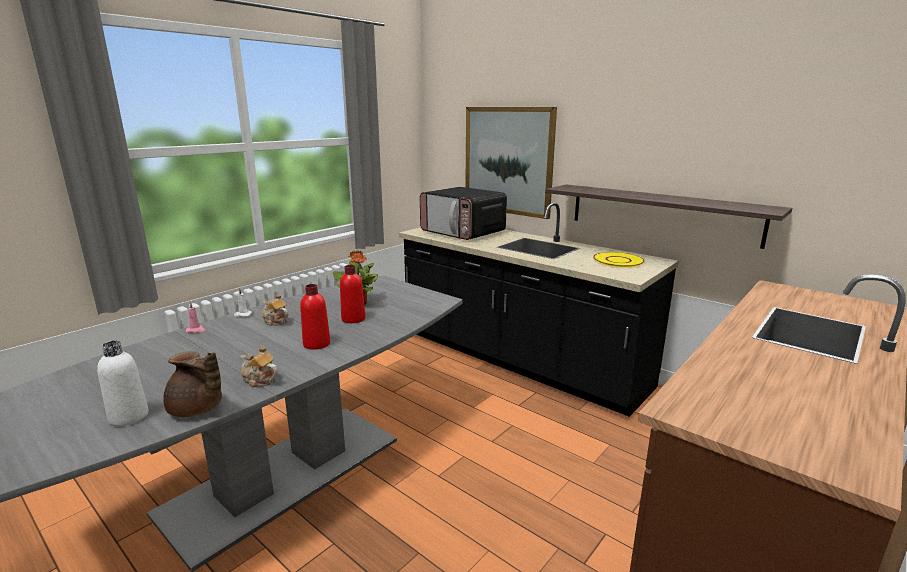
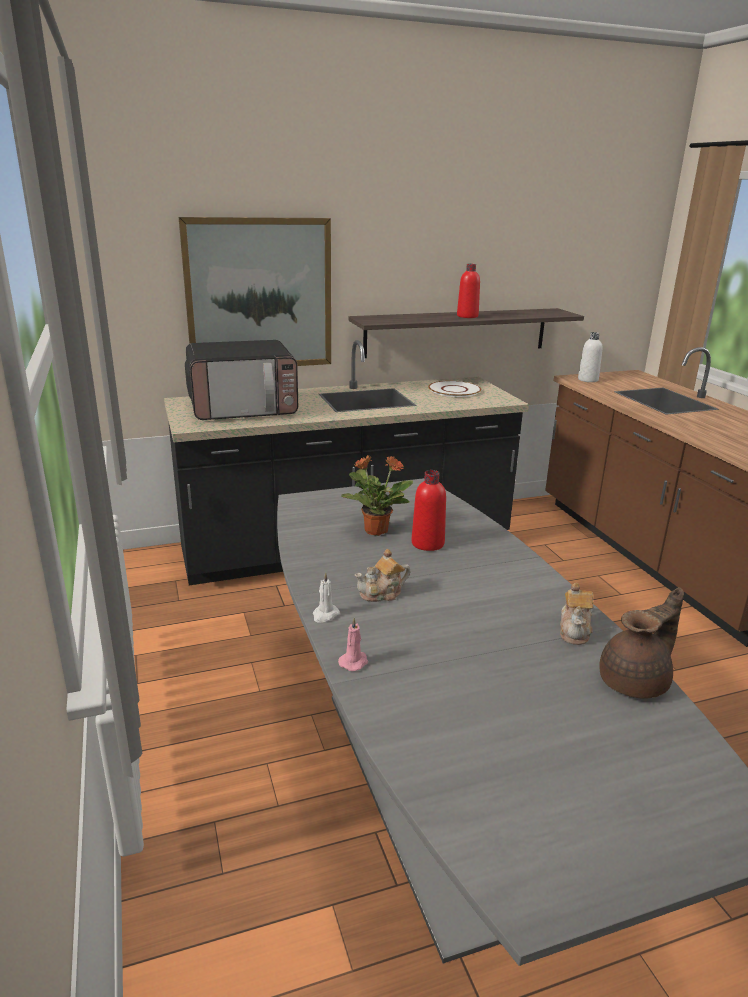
camera: 60 degrees left, 5 degrees up
(129, 417) = (636, 738): white bottle -> white bottle (588, 380)
(259, 380) = (575, 630): teapot -> teapot turned 45 degrees counterclockwise
(316, 344) = (490, 579): red bottle -> red bottle (467, 316)
(618, 261) = (454, 390): yellow plate -> white plate

